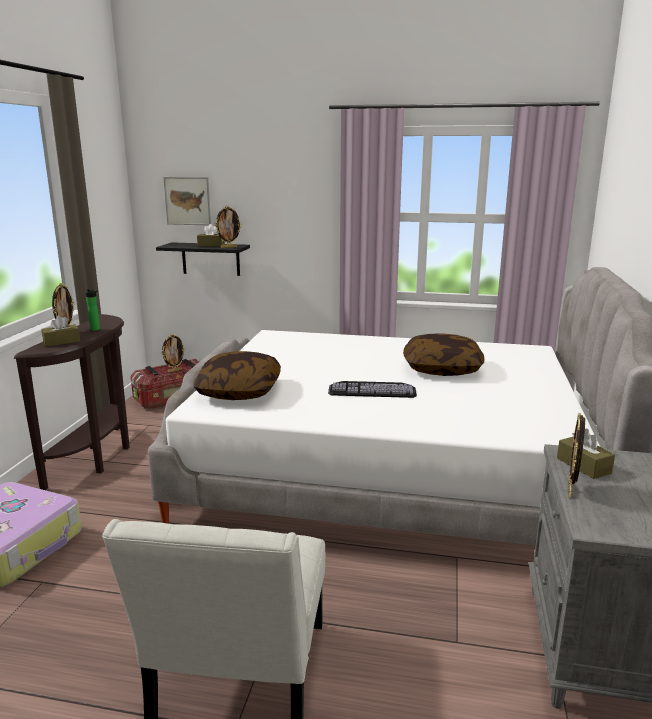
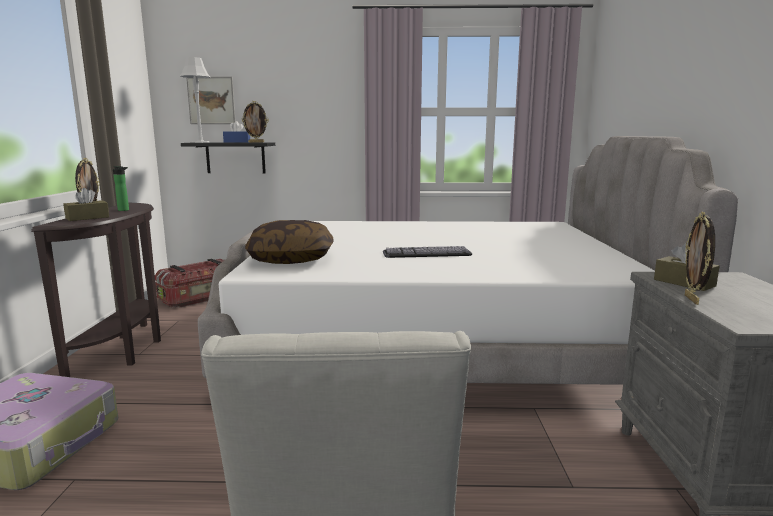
camera: 10 degrees left, 5 degrees down
(174, 371) = (201, 268): picture frame -> none
(175, 245) = (200, 142): none -> grey table lamp
(211, 245) = (237, 142): brown tissue box -> blue tissue box
(442, 368) = (481, 237): pillow -> none

